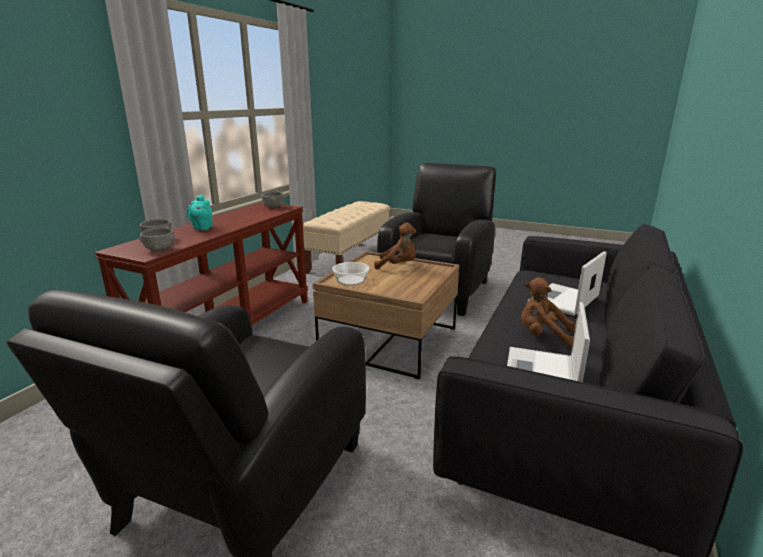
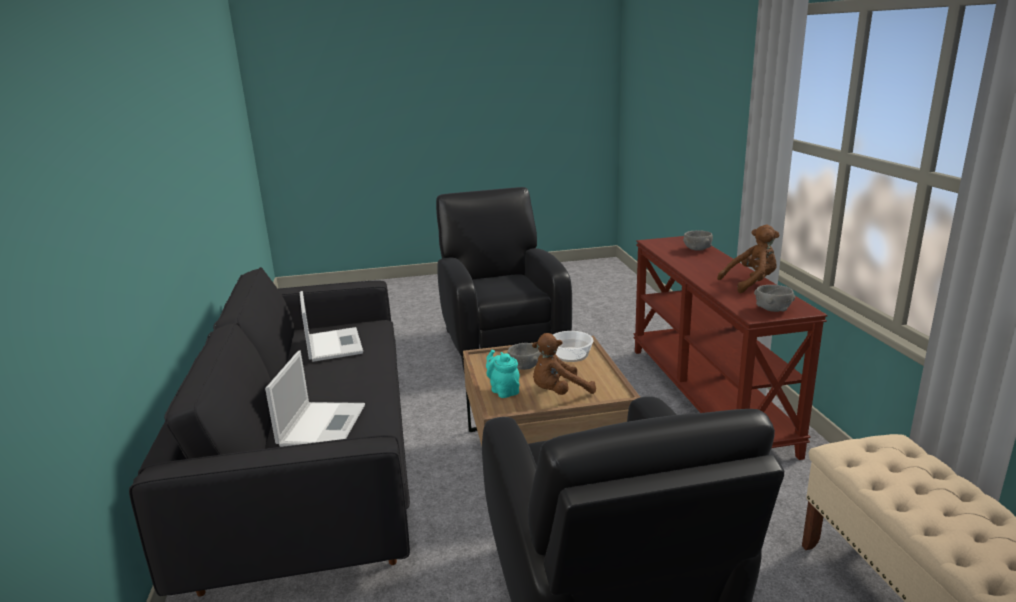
camera: 145 degrees right, 0 degrees up
(159, 249) = (661, 246): grey bowl -> grey bowl (524, 367)
(202, 228) = (711, 265): turquoise teapot -> turquoise teapot (503, 390)
(543, 336) = (338, 375): brown plush toy -> brown plush toy (751, 283)

